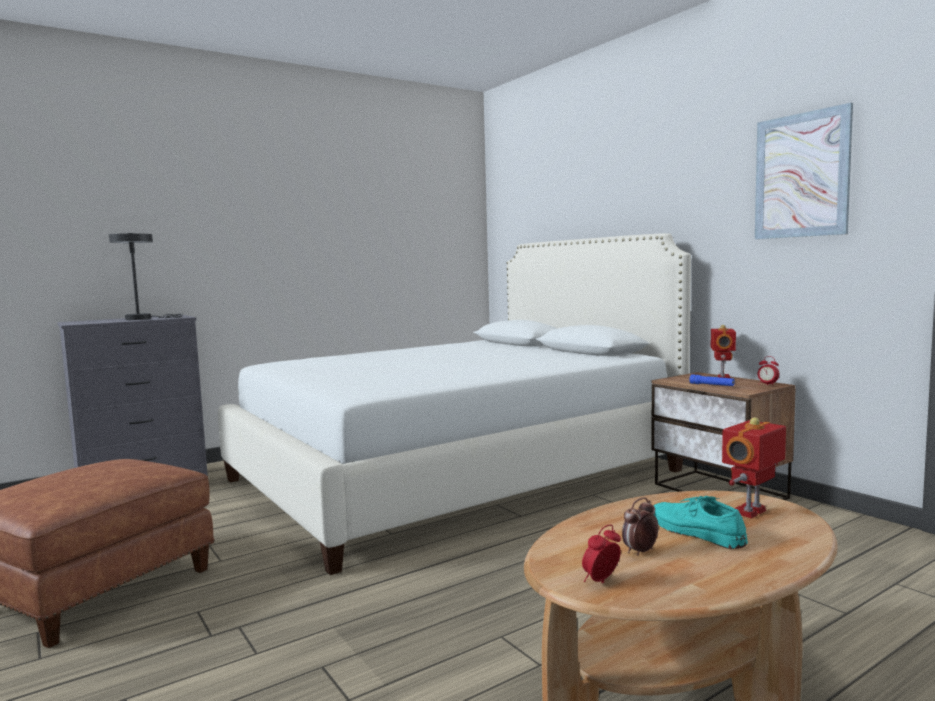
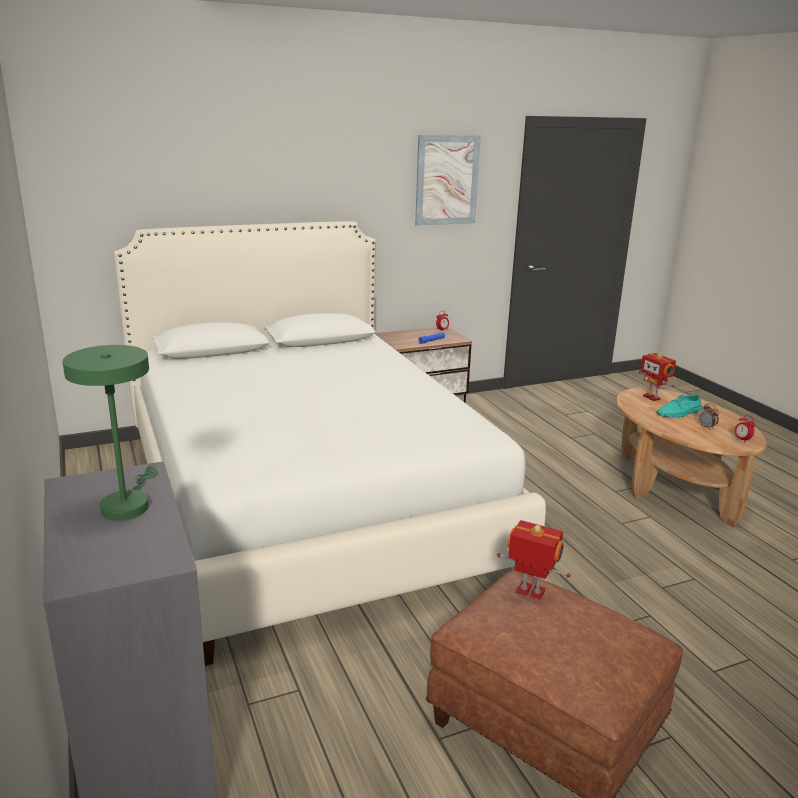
camera: 80 degrees left, 15 degrees up
(143, 318) = (127, 504): grey table lamp -> green table lamp
(722, 377) = (406, 333): toy robot -> toy robot (530, 592)

